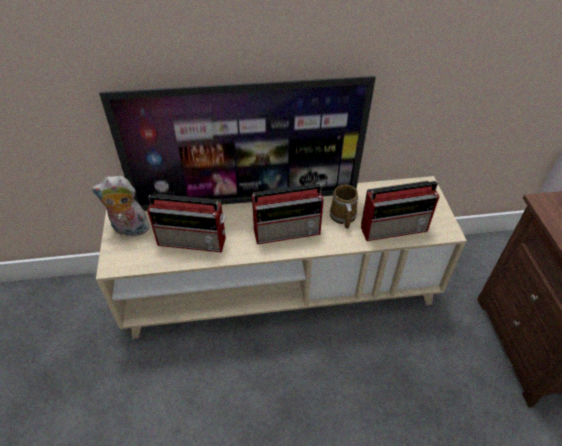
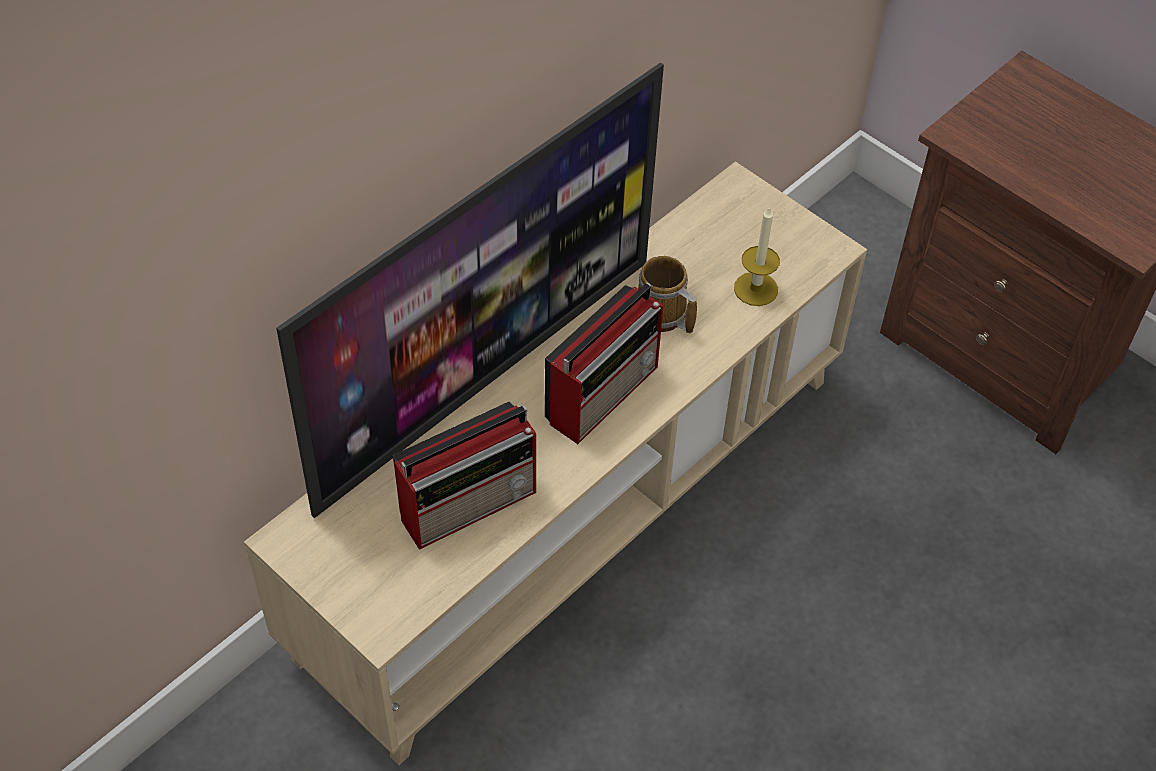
camera: 40 degrees left, 5 degrees up
(129, 230) = (339, 555): plush toy -> none
(395, 228) = (756, 289): radio -> candle

